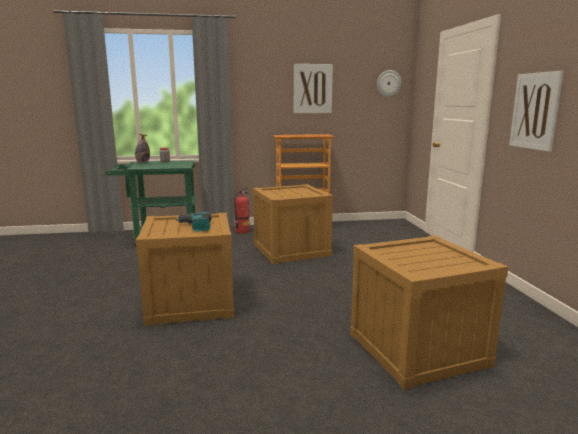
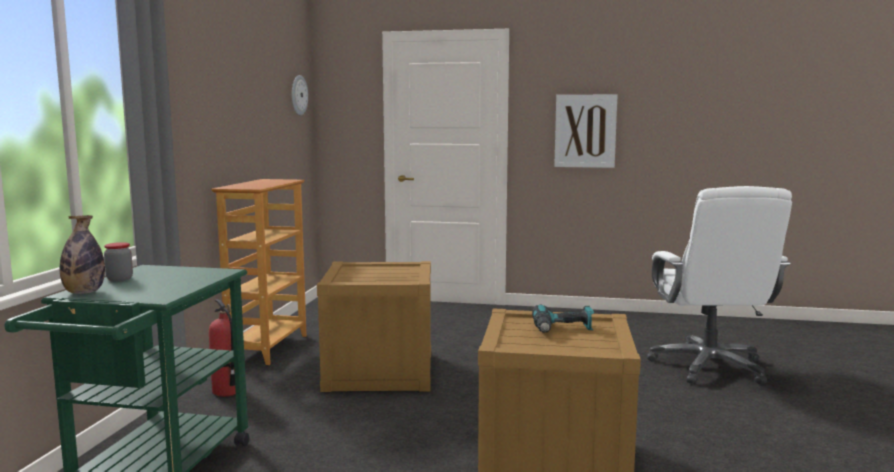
camera: 70 degrees left, 5 degrees down
(312, 88) = (242, 100): picture -> none
(417, 349) = (709, 367): crate -> white office chair

